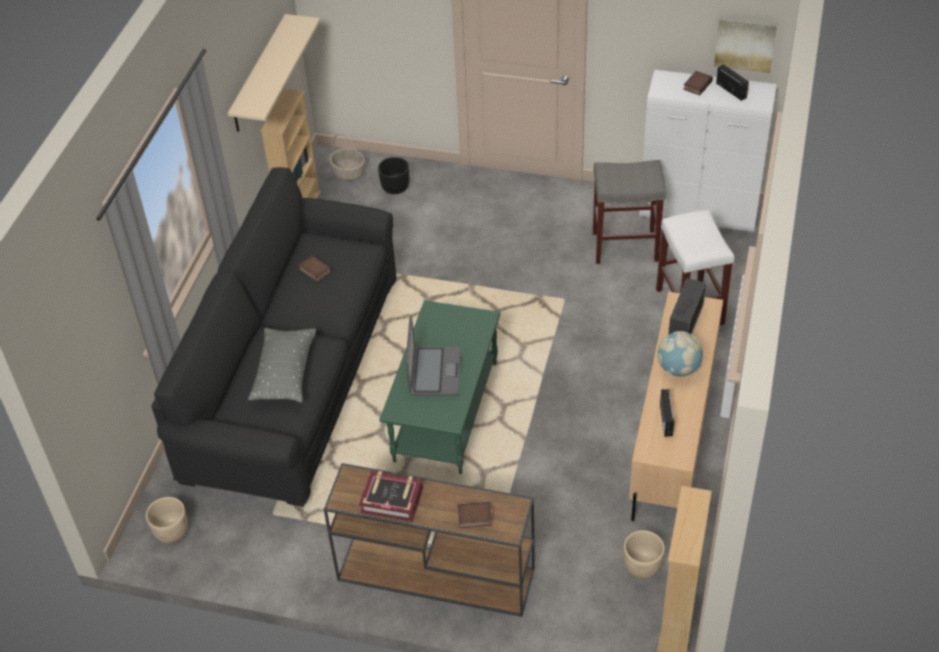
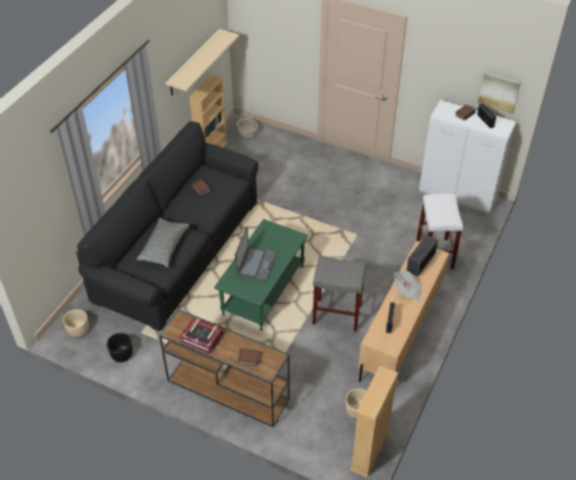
camera: 10 degrees right, 0 degrees up
(395, 187) = (273, 147): black planter -> black planter (122, 355)
(624, 247) = (404, 208): grey stool -> grey stool (336, 314)
(678, 369) = (407, 291): globe -> newspaper

